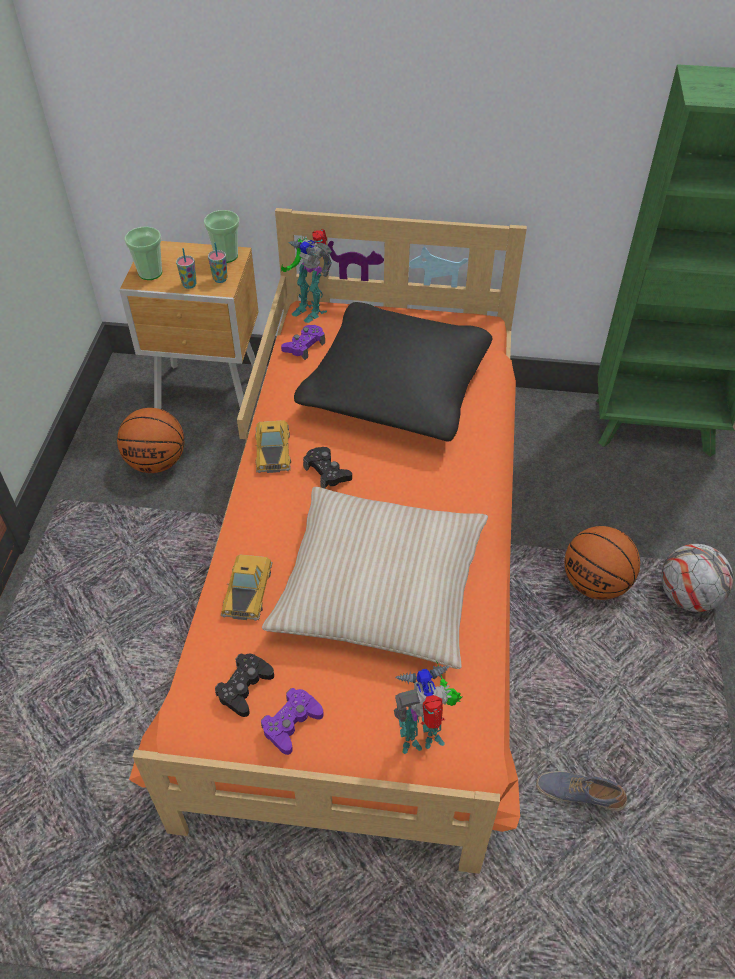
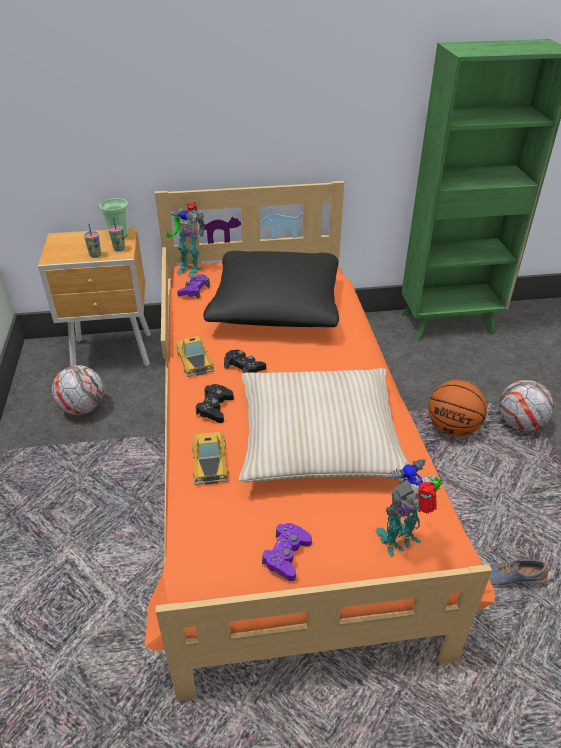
camera: 15 degrees left, 10 degrees down
(150, 273) = (60, 252): cup -> none
(156, 462) = (83, 408): basketball -> football
(244, 687) = (234, 536): black game controller -> black game controller (215, 407)

